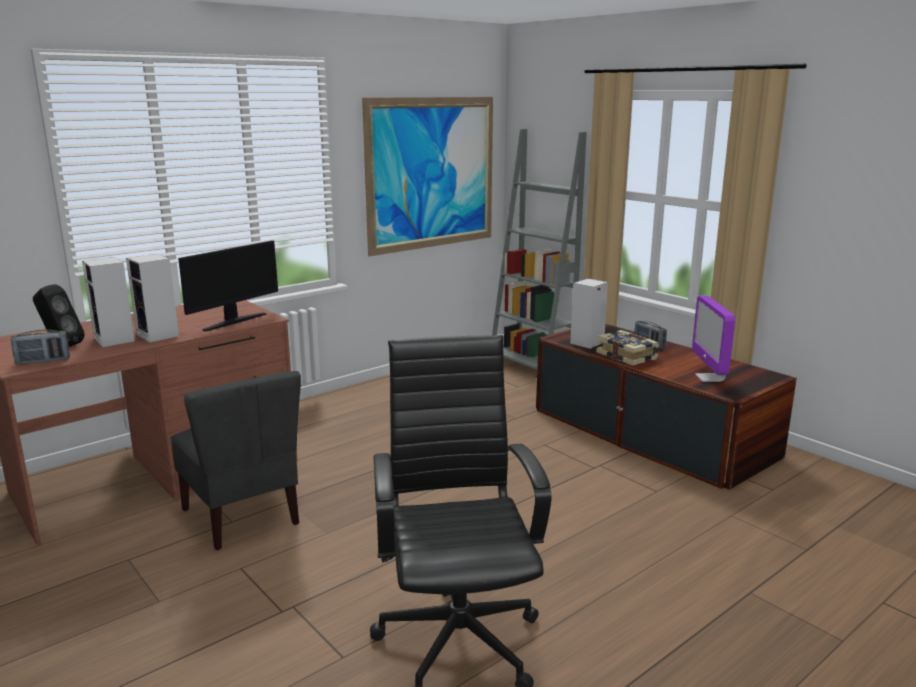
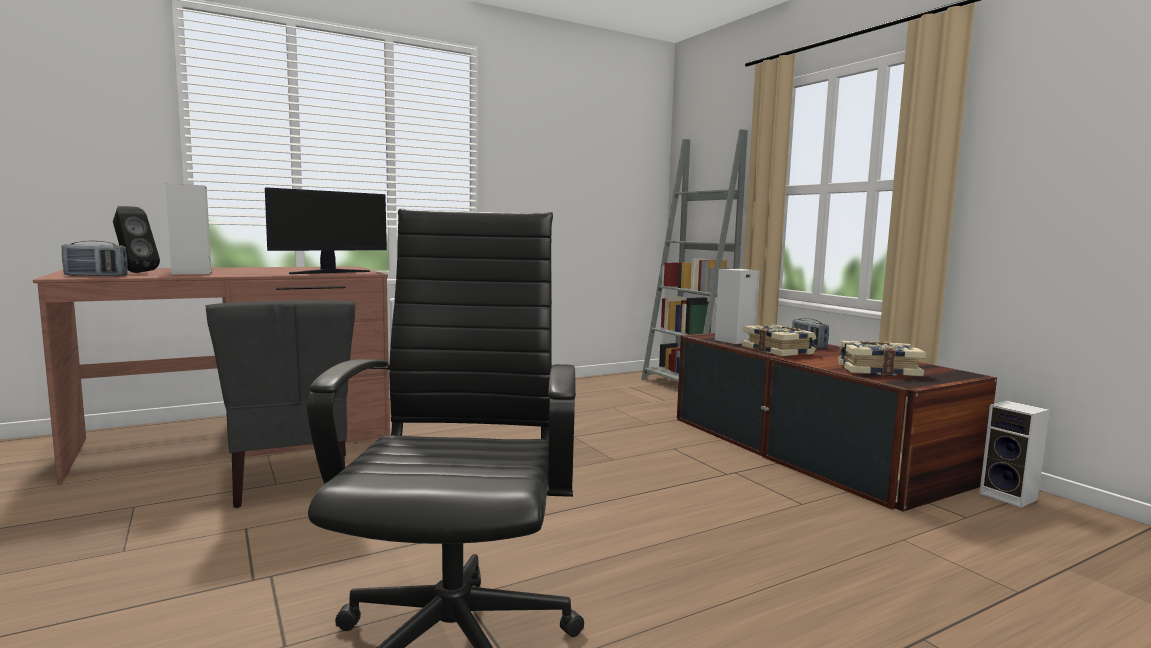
camera: 10 degrees right, 10 degrees down
(159, 336) = (240, 273): speaker -> speaker (1010, 497)
(432, 173) = (589, 178): picture -> none
(709, 378) = (878, 370): monitor -> book

